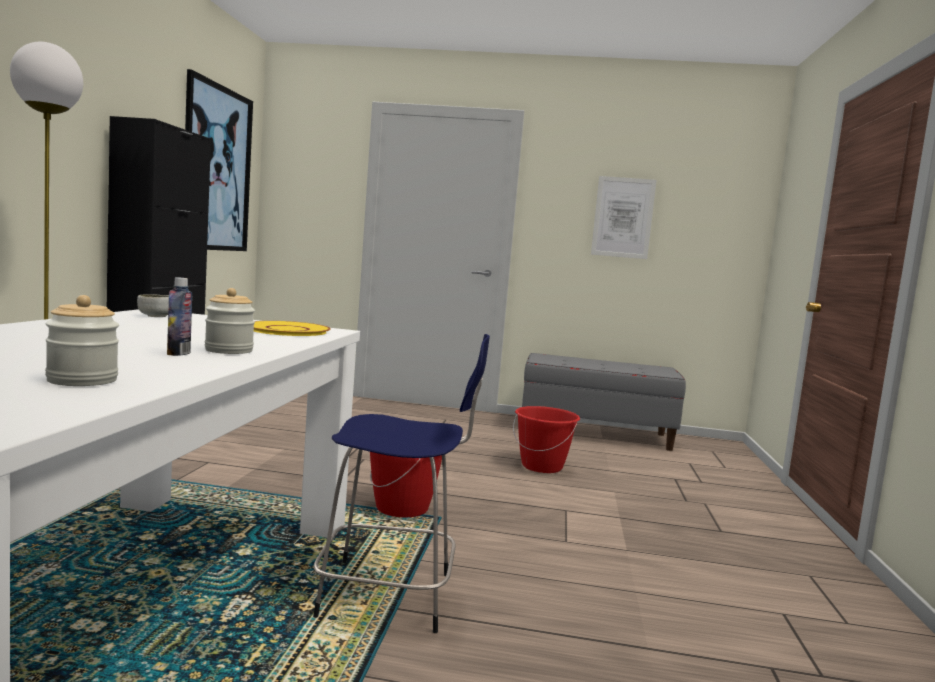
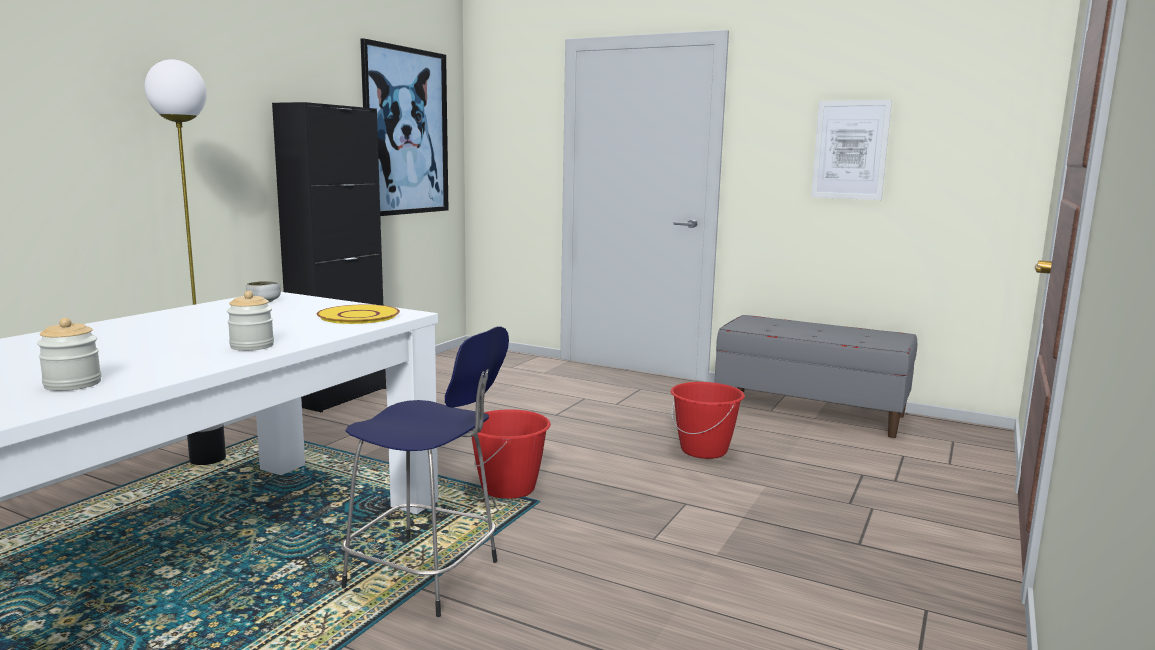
camera: 20 degrees right, 5 degrees up
(178, 353) = (201, 351): bottle -> none

